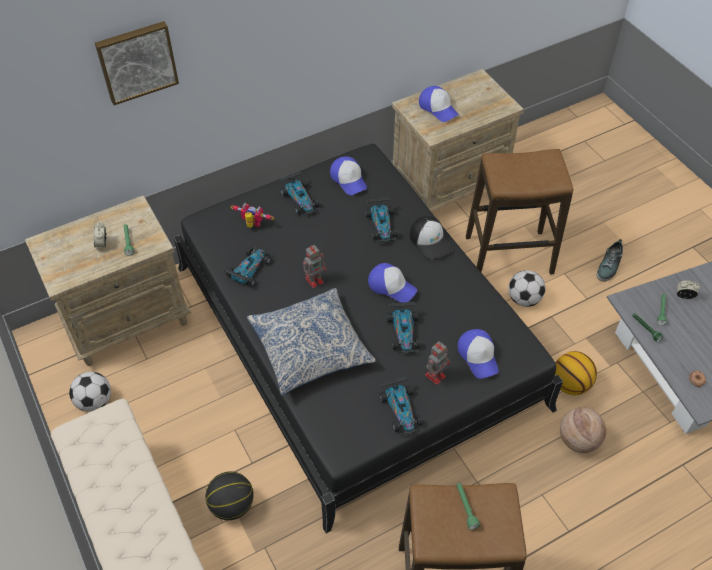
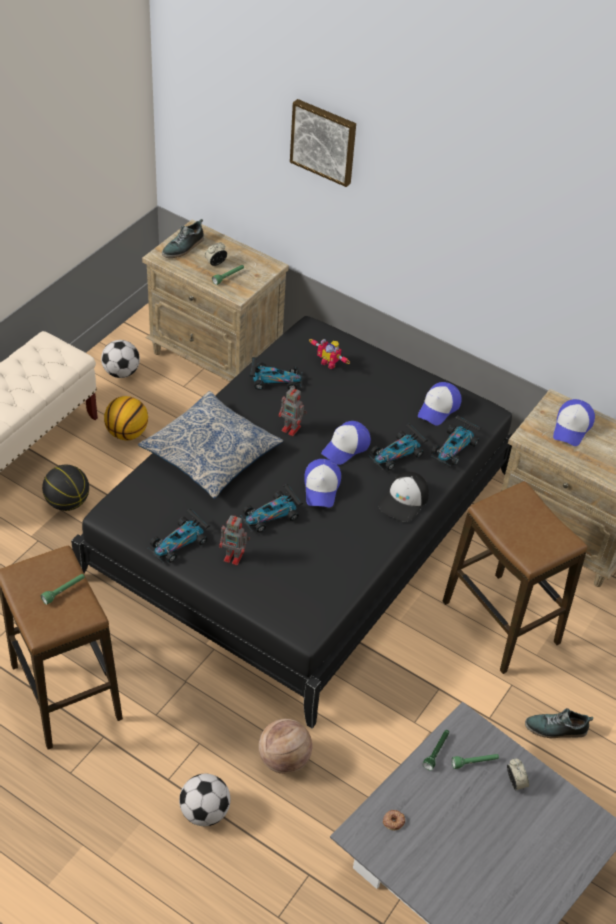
camera: 60 degrees right, 5 degrees down
(61, 259) = (183, 247): none -> shoe
(252, 225) = (330, 363): toy robot -> toy robot turned 135 degrees clockwise
(300, 199) = (386, 383): toy car -> toy car (454, 448)
(478, 356) = (277, 584): cap -> cap (346, 447)
(524, 299) = (446, 655): football -> football (205, 812)
(570, 384) = (355, 732): basketball -> basketball (127, 433)

